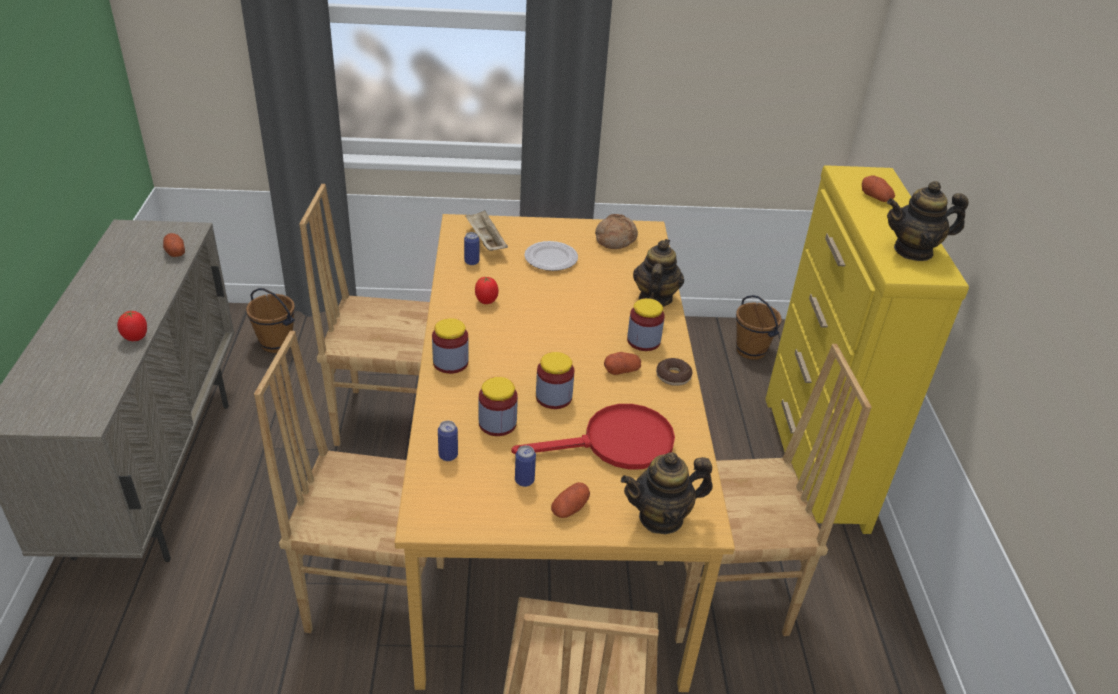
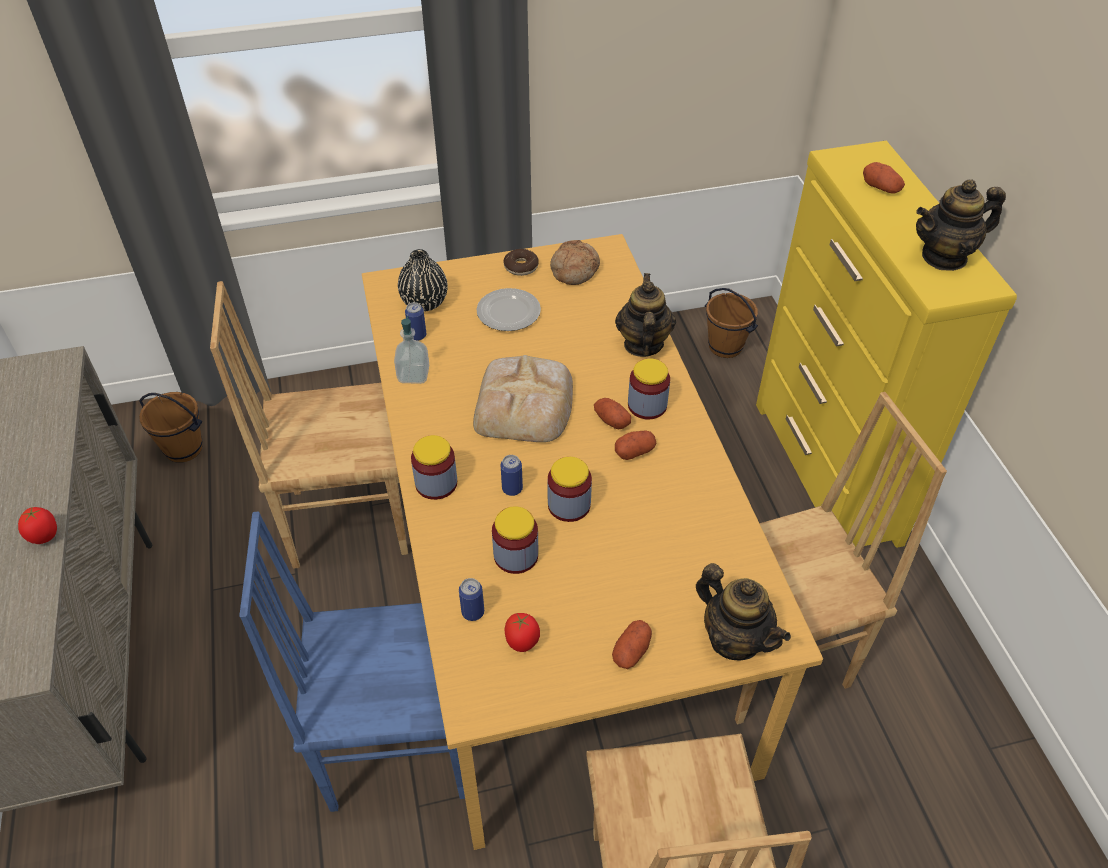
camera: 10 degrees left, 10 degrees up
(175, 252) = (51, 399): potato -> potato (611, 420)
(376, 595) = (397, 746): brown chair -> blue chair
(459, 287) = (413, 375): none -> soap dispenser
(485, 241) = (424, 303): beige tray -> black vase
(486, 301) = (452, 388): tomato -> tomato (522, 643)
(524, 480) = (569, 626): can -> can (512, 489)
(542, 322) = (525, 404): none -> bread
(615, 444) = (656, 552): red frying pan -> none
(661, 517) = (734, 639): teapot -> teapot turned 105 degrees counterclockwise
(673, 376) = (694, 447): donut -> donut (521, 267)

